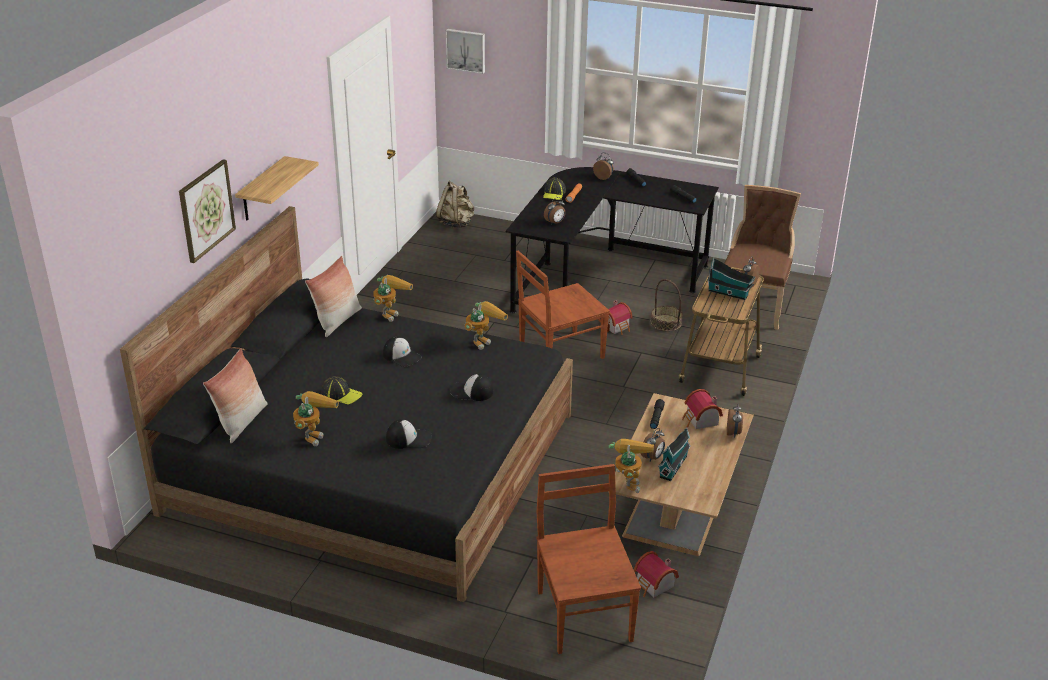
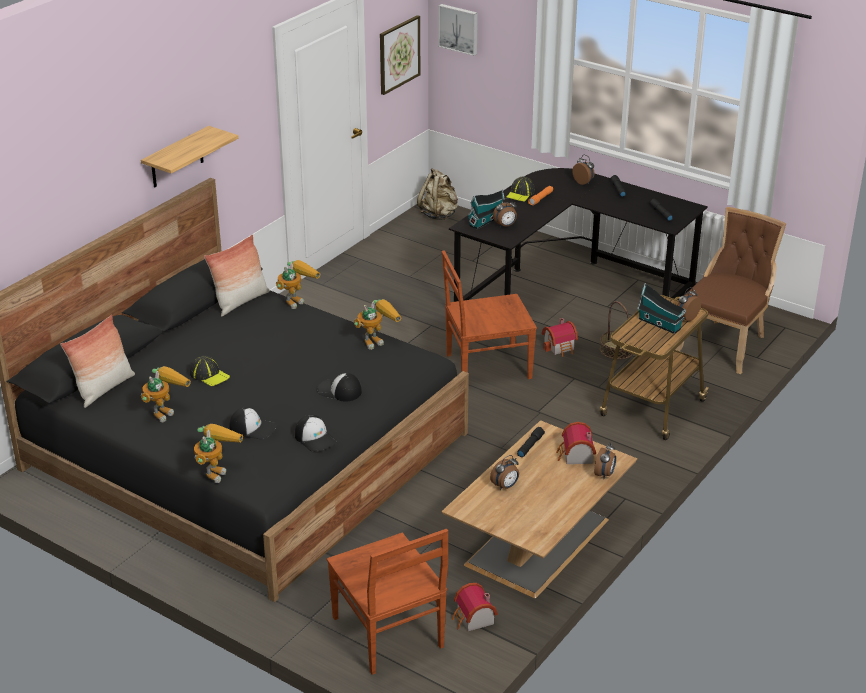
camera: 15 degrees right, 0 degrees up
(206, 210) = (102, 173): picture -> picture (399, 54)
(402, 356) = (287, 345): cap -> cap (315, 438)
(584, 613) = (388, 634): brown chair -> brown chair turned 150 degrees clockwise
(628, 481) = (467, 506): toy robot -> toy robot (216, 470)
(674, 465) = (523, 498): toy house -> toy house (486, 220)

